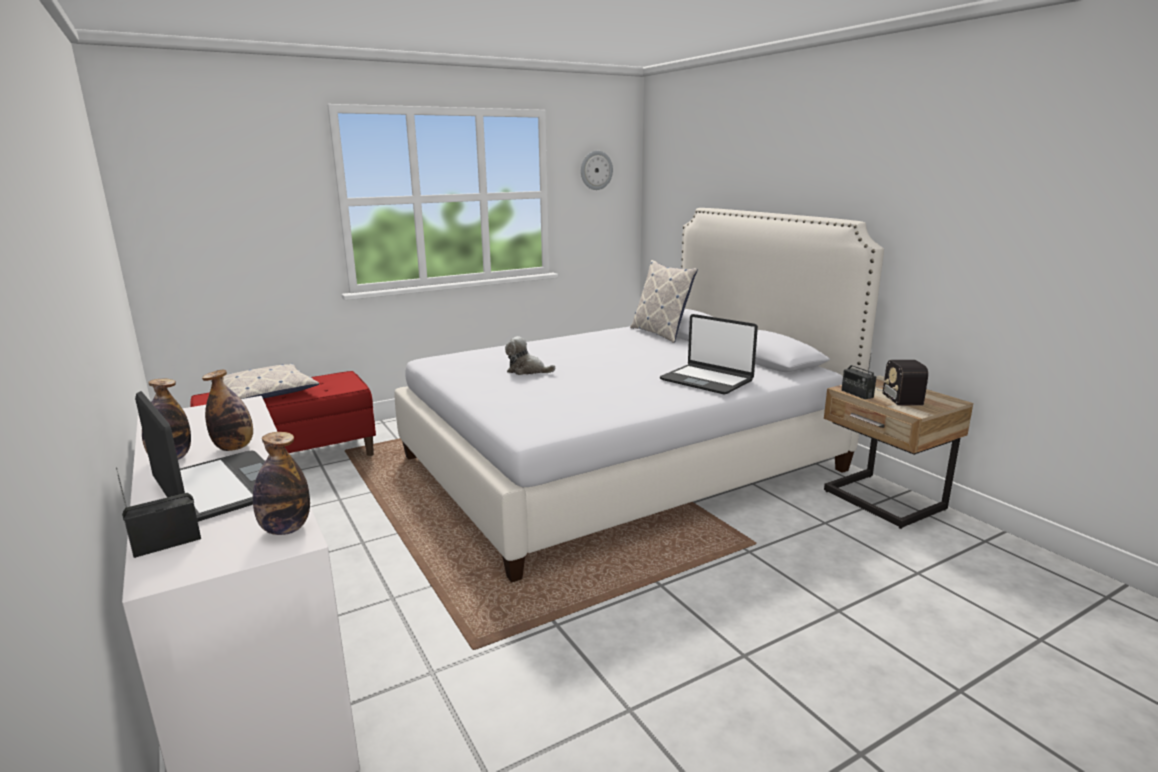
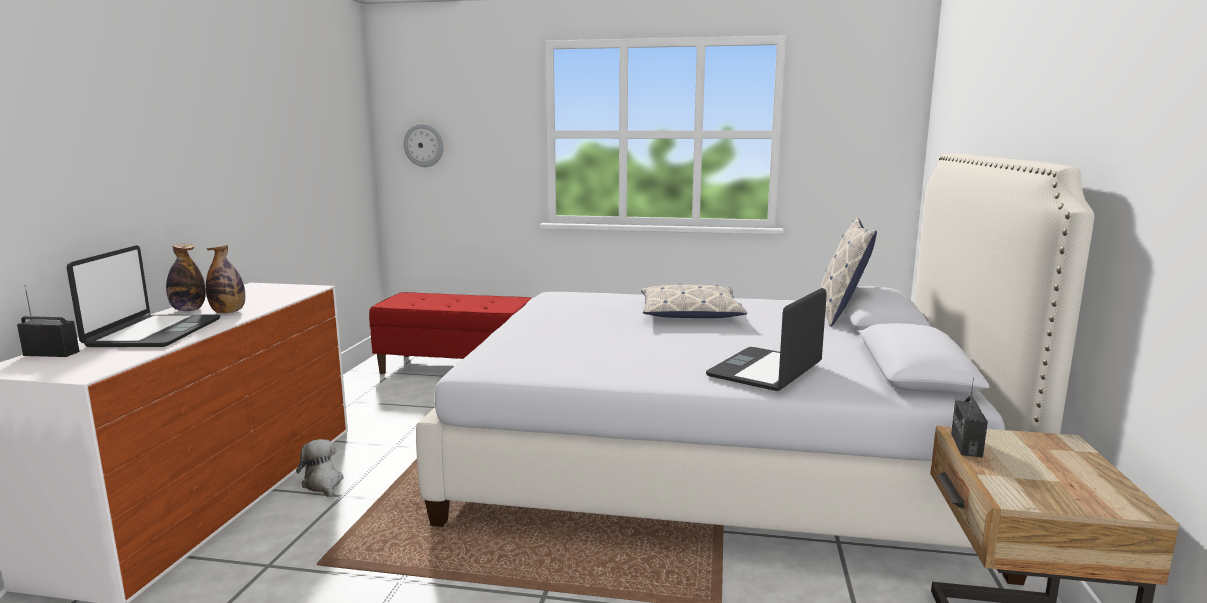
camera: 40 degrees right, 5 degrees down
(266, 392) = (443, 300): pillow -> pillow (690, 313)
(285, 529) = (102, 366): bottle -> none
(527, 371) = (605, 318): plush toy -> plush toy (323, 484)
(596, 170) = (854, 107): wall clock -> wall clock (424, 145)
(707, 380) = (766, 371): laptop -> laptop turned 45 degrees clockwise
(899, 394) = (1044, 467): radio -> none

